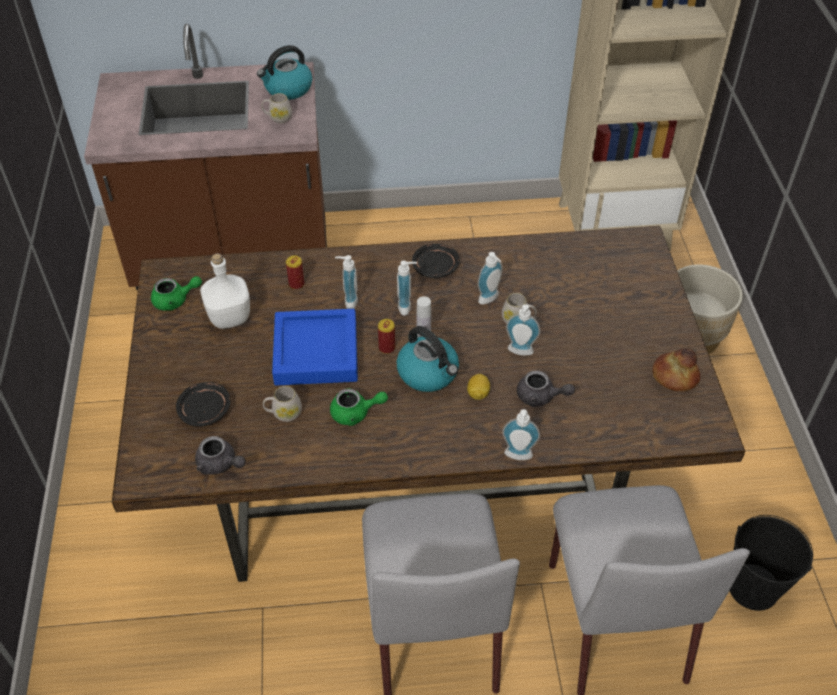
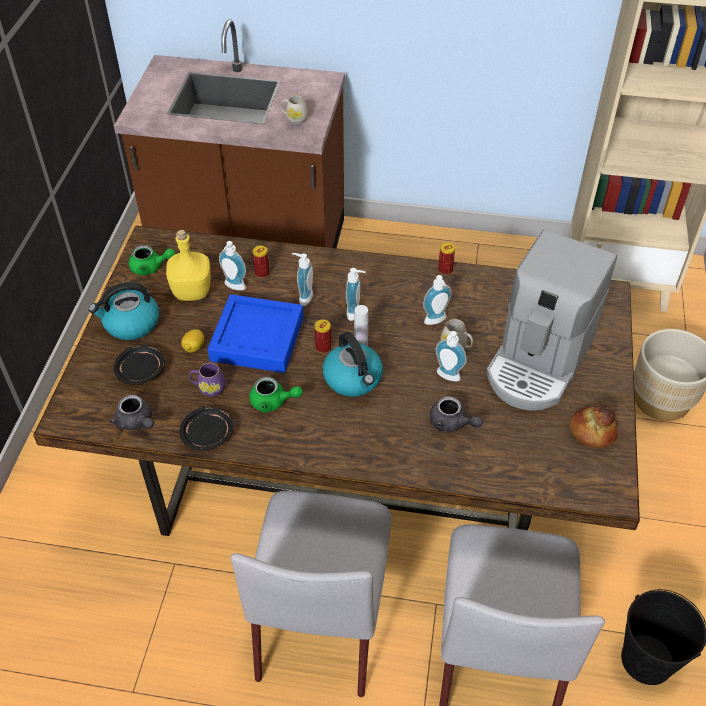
camera: 15 degrees right, 0 degrees up
(229, 317) = (192, 291): white bottle -> yellow bottle
(283, 413) = (208, 388): white mug -> purple mug
(287, 89) = (312, 94): kettle -> kettle (131, 324)
(435, 267) = (395, 281): black plate -> black plate (208, 434)
(478, 394) = (393, 408): lemon -> lemon (194, 347)
(481, 246) = (445, 270): none -> can
(518, 457) = (410, 476): soap dispenser -> soap dispenser (233, 287)
(602, 320) = (538, 362): none -> coffee machine

